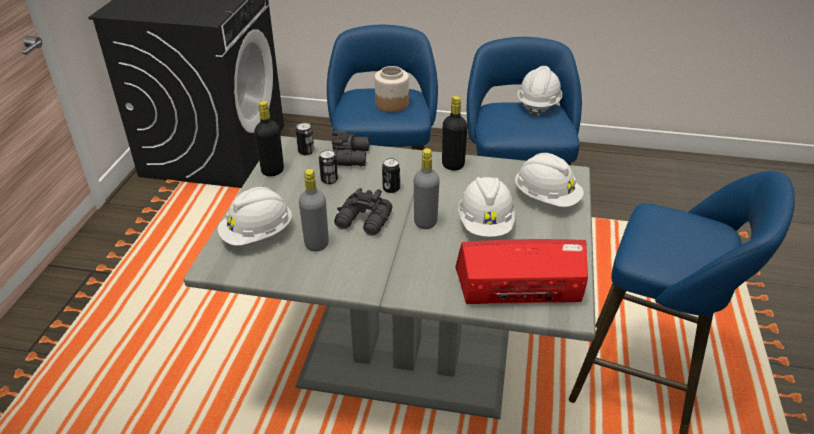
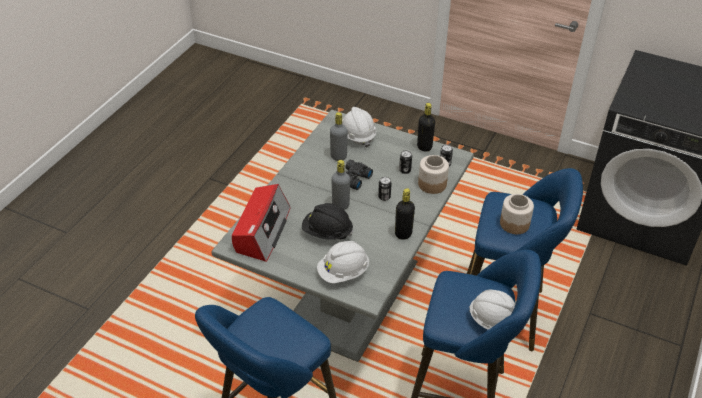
camera: 105 degrees right, 5 degrees up
(350, 156) = (432, 184): black binoculars -> jar
(485, 224) = (327, 232): white hard hat -> black hard hat

